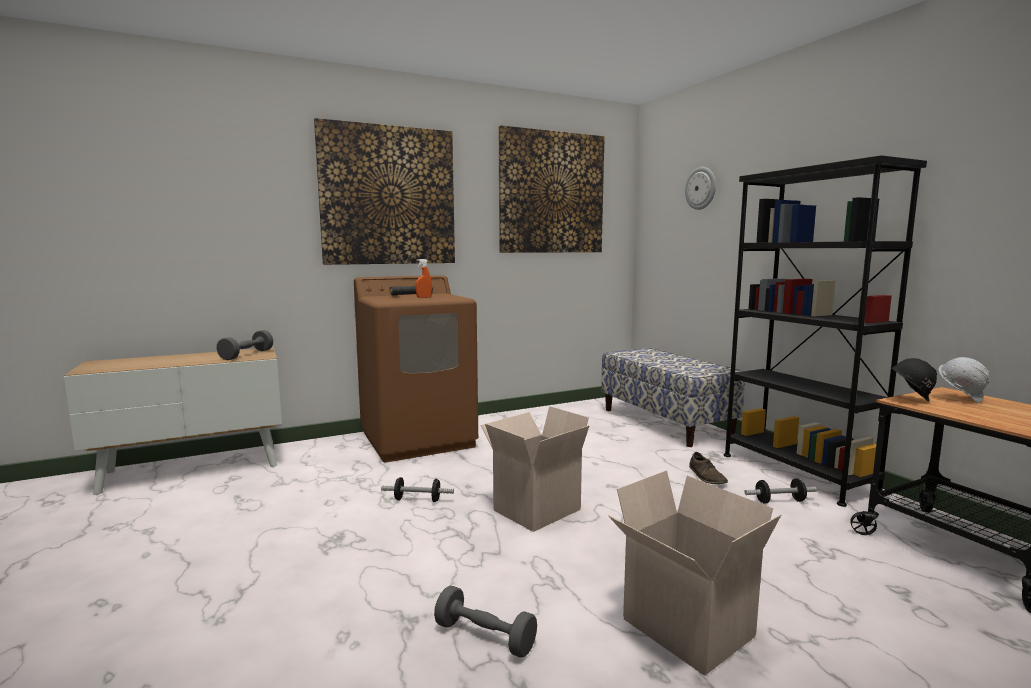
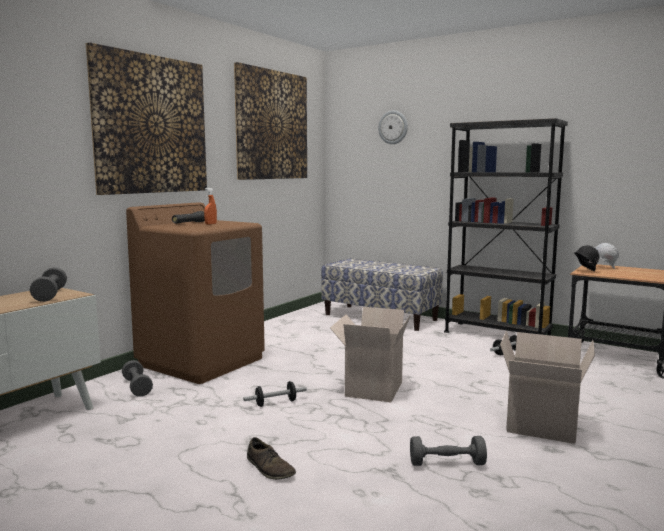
camera: 30 degrees left, 0 degrees up
(333, 454) = (137, 387): none -> grey dumbbell
(707, 477) = (451, 347): brown shoe -> brown shoe (270, 468)

